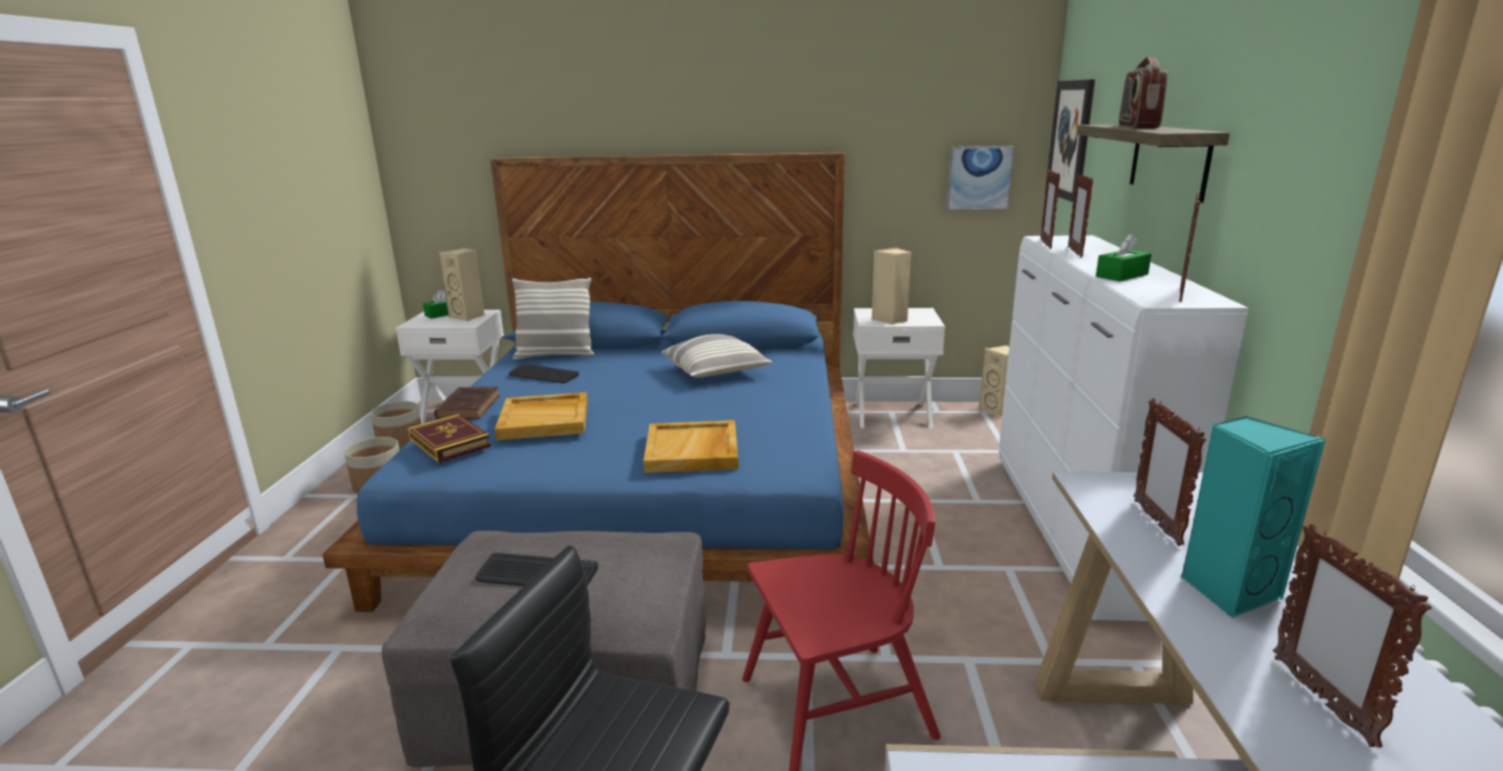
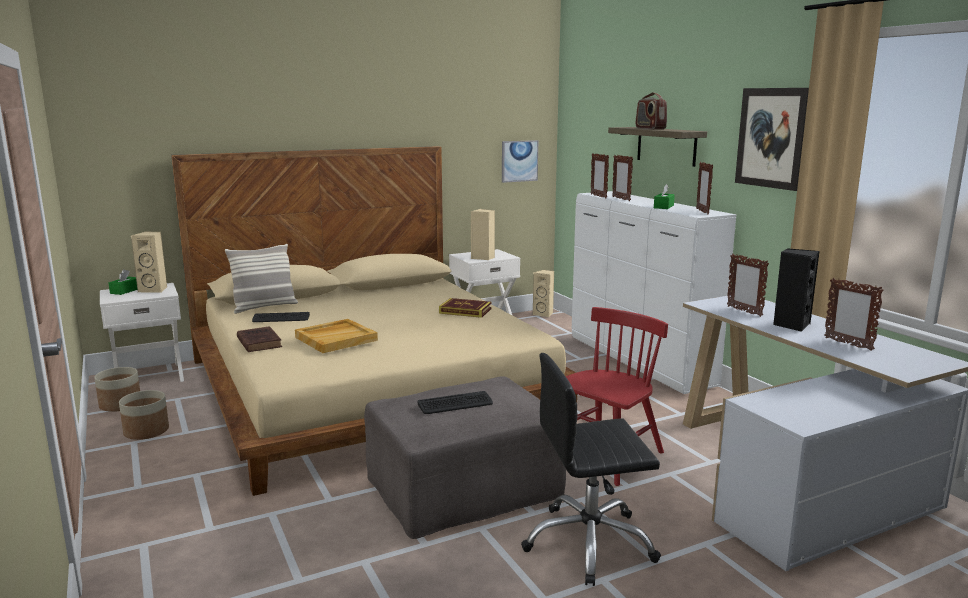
camera: 30 degrees left, 5 degrees down
(450, 443) = (291, 360): book -> book (465, 311)
(650, 483) = (370, 388): blue bed -> beige bed
(693, 451) = (459, 338): beige tray -> none
(716, 372) = (404, 301): pillow -> none
(1070, 140) = (577, 136): picture -> picture (772, 138)
(1227, 590) = (791, 325): turquoise speaker -> black speaker

